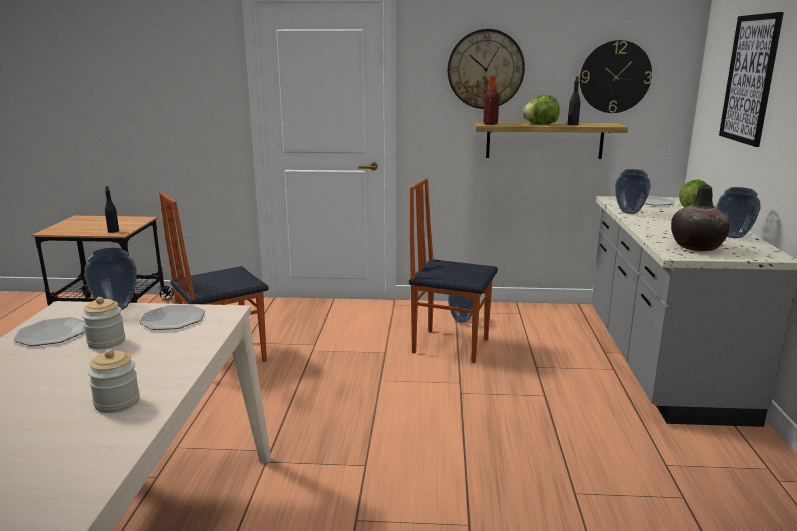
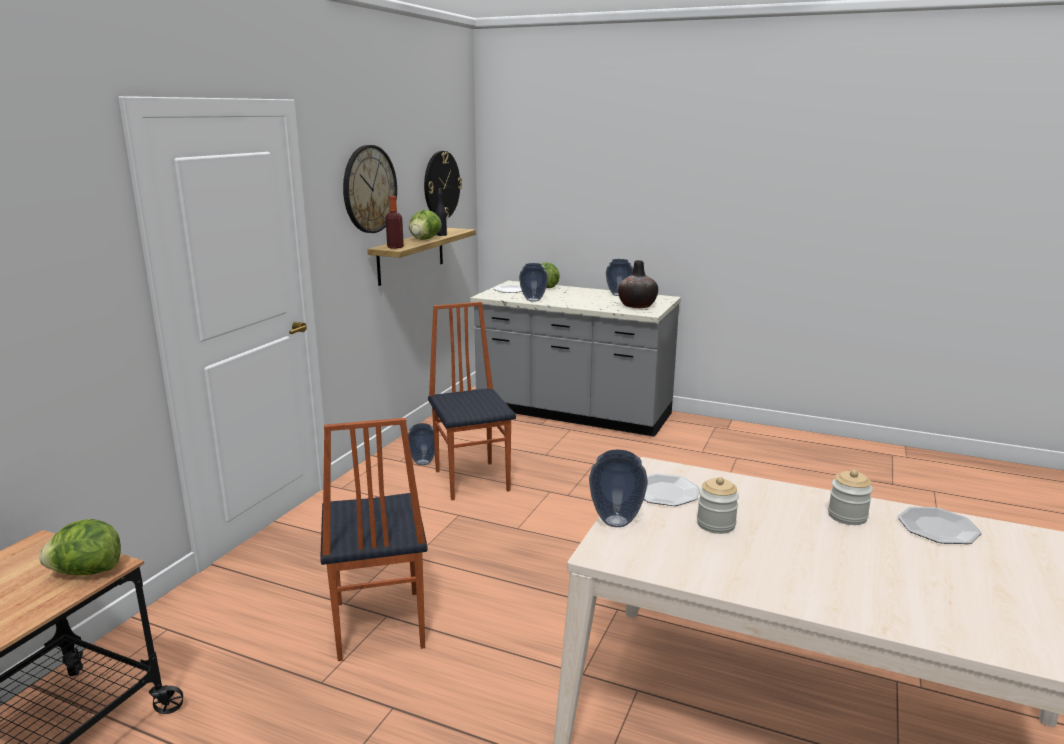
camera: 70 degrees left, 0 degrees up
(52, 334) = (683, 556): plate -> plate (938, 527)
(113, 231) = (87, 572): black bottle -> lettuce
(450, 345) = (473, 480): chair -> chair turned 120 degrees clockwise
(750, 79) = (567, 180): picture -> none

